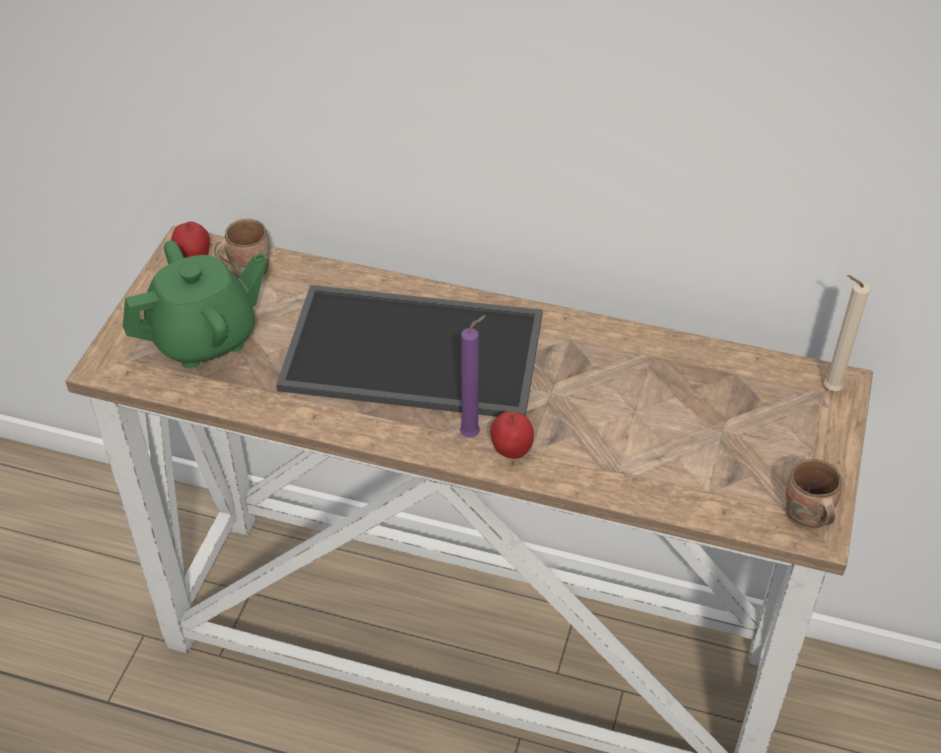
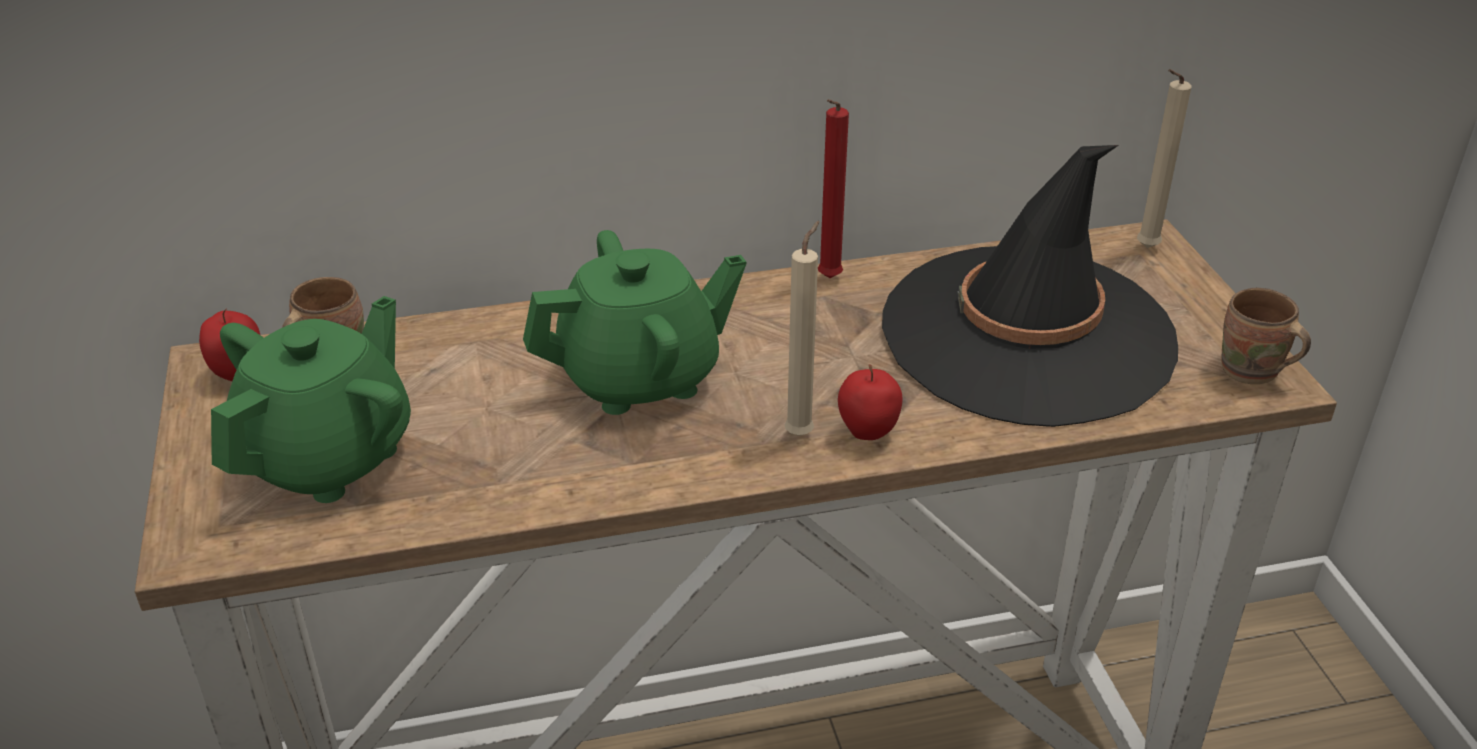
camera: 30 degrees left, 10 degrees down
(409, 355) = (640, 378): tray -> green teapot
(473, 434) = (801, 433): purple candle -> beige candle
(582, 328) = (827, 280): none -> red candle
(678, 424) = (1027, 335): none -> black hat

